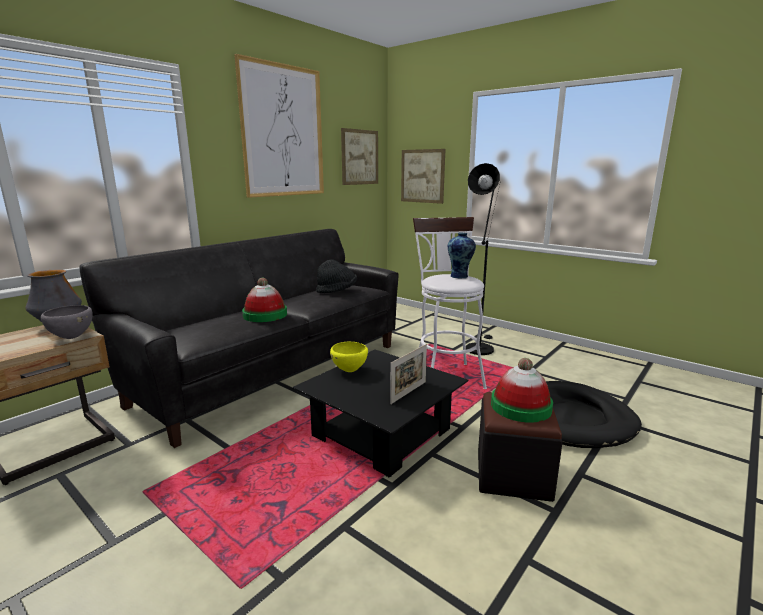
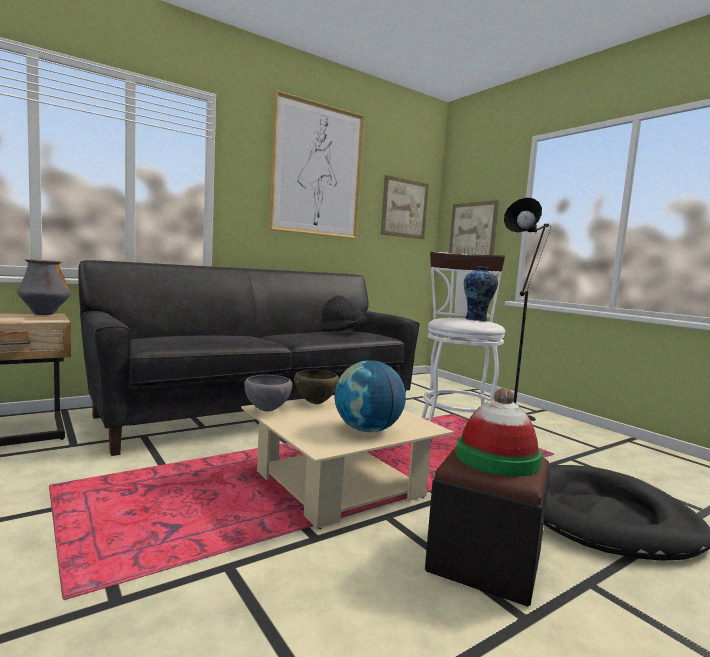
camera: 15 degrees right, 10 degrees down
(72, 338) = (42, 320): grey bowl -> grey bowl (267, 410)
(265, 315) = (247, 337): hat -> none
(350, 371) = (316, 403): yellow bowl -> brown bowl
(381, 432) = (339, 484): black coffee table -> beige coffee table
(408, 392) = (367, 430): picture frame -> globe

